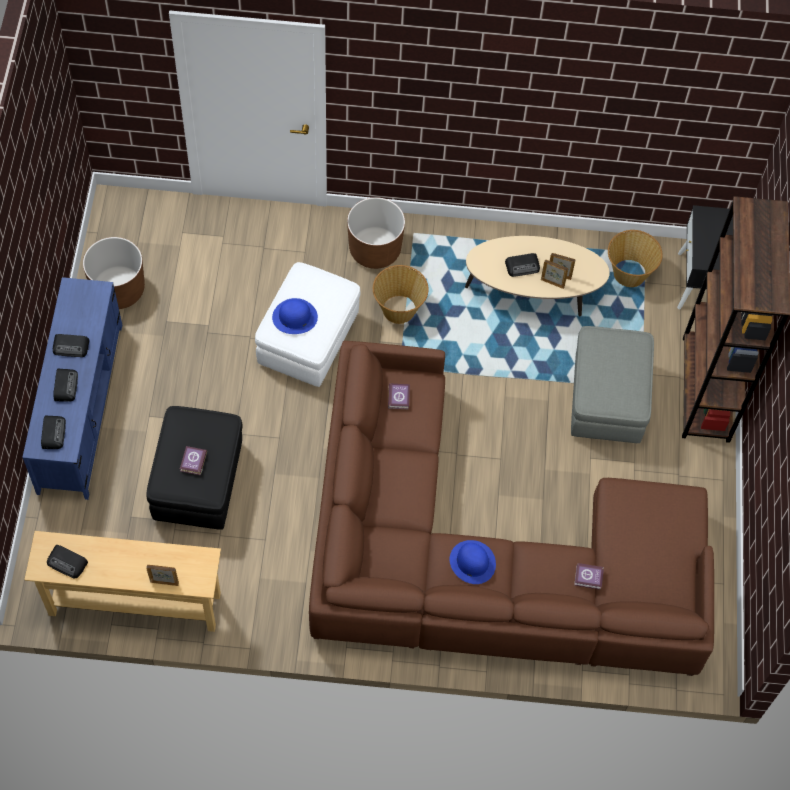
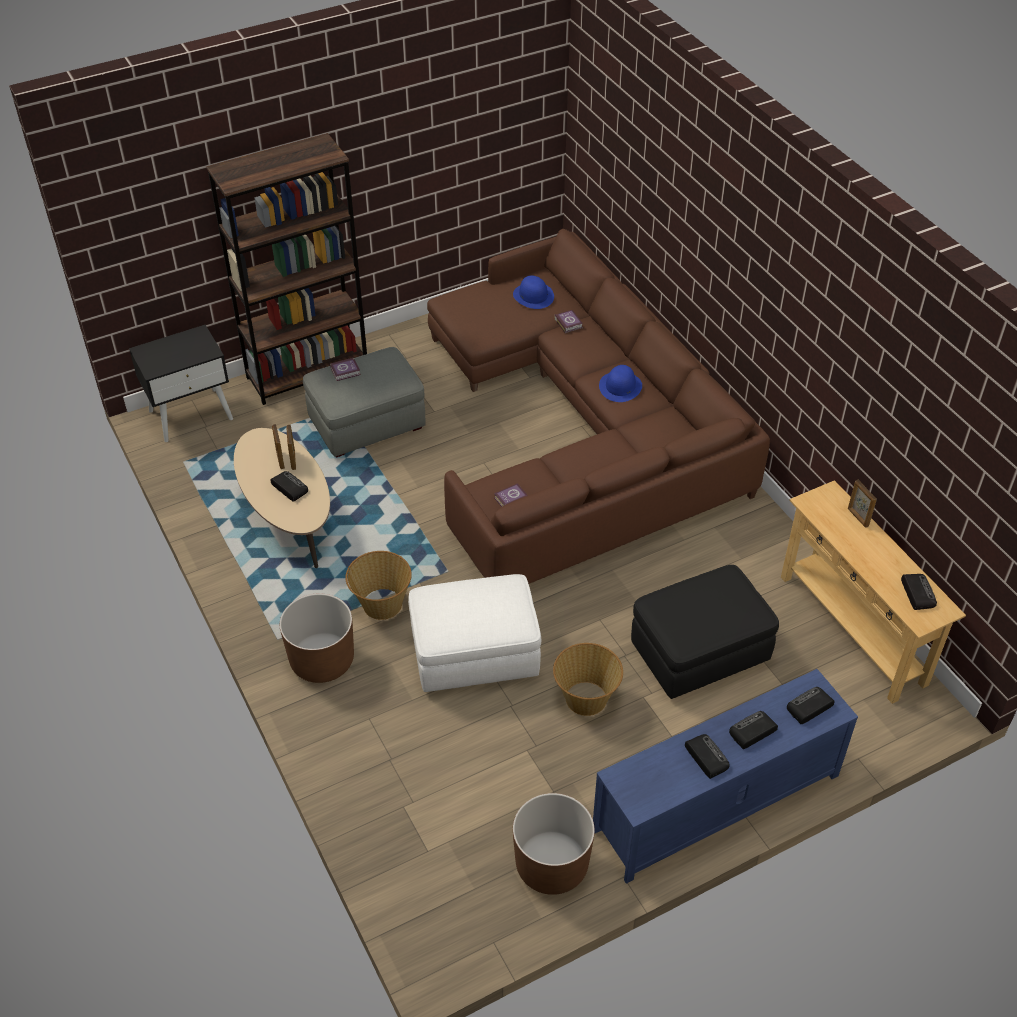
camera: 120 degrees left, 15 degrees down
(192, 462) = (716, 603): book -> book (346, 371)
(294, 317) = (492, 614): blue hat -> blue hat (533, 296)
(629, 273) = (214, 464): basket -> basket (586, 699)

